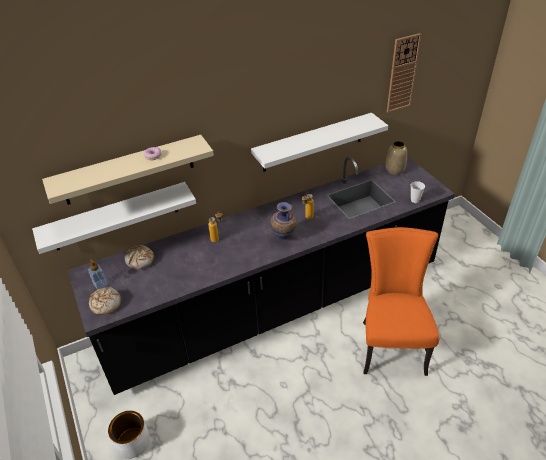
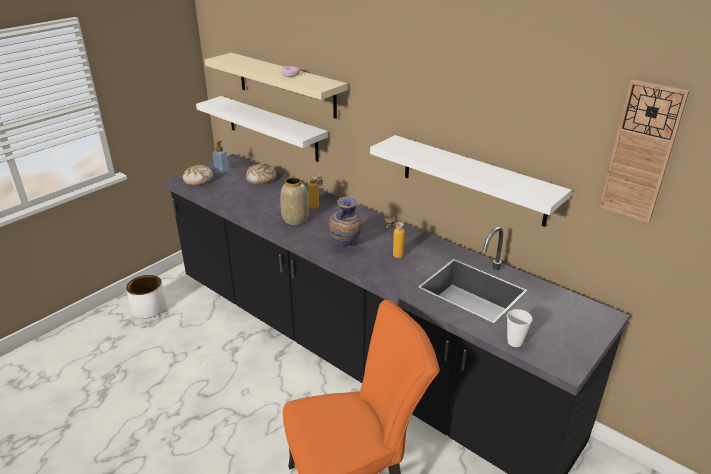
camera: 65 degrees right, 10 degrees down
(394, 170) = (573, 308): vase -> vase (296, 219)

